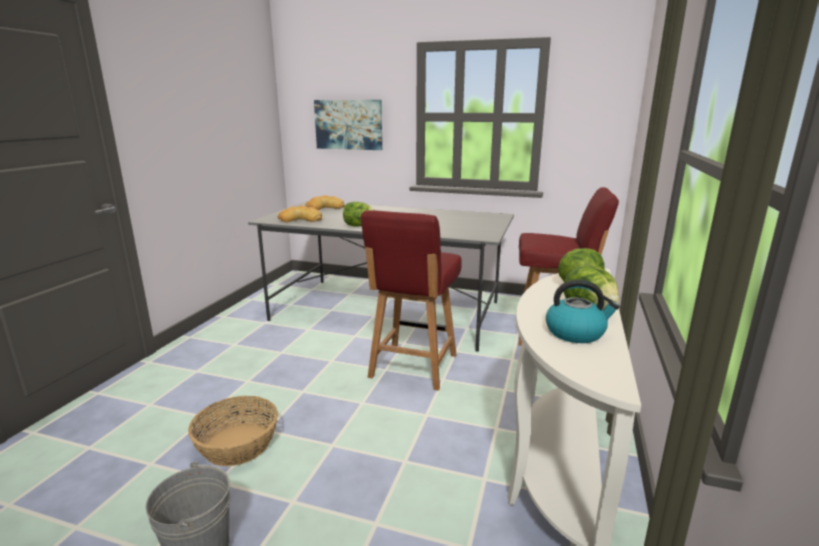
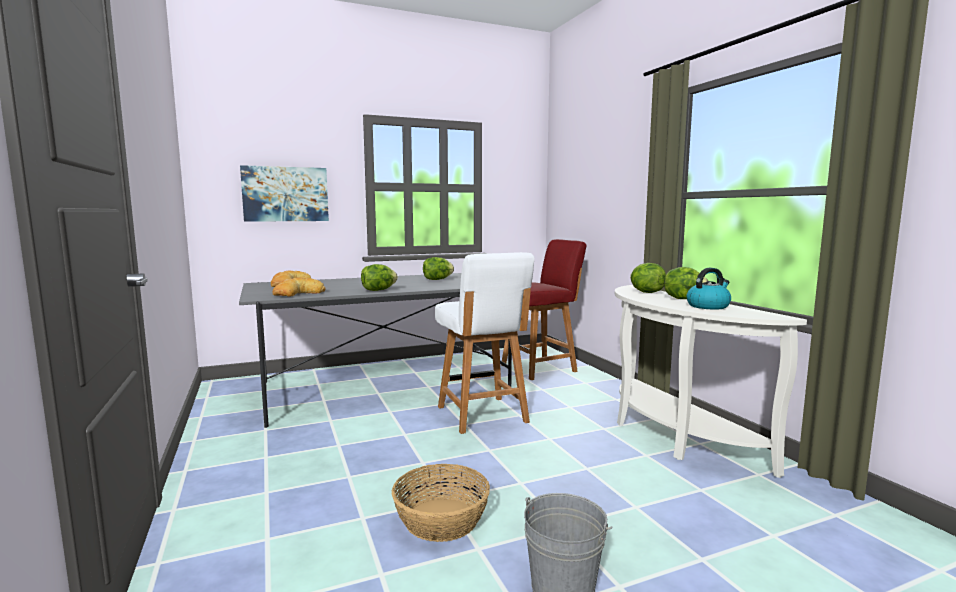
camera: 40 degrees left, 10 degrees down
(412, 367) = (482, 415): red chair -> white chair
(443, 220) = (437, 279): none -> lettuce

